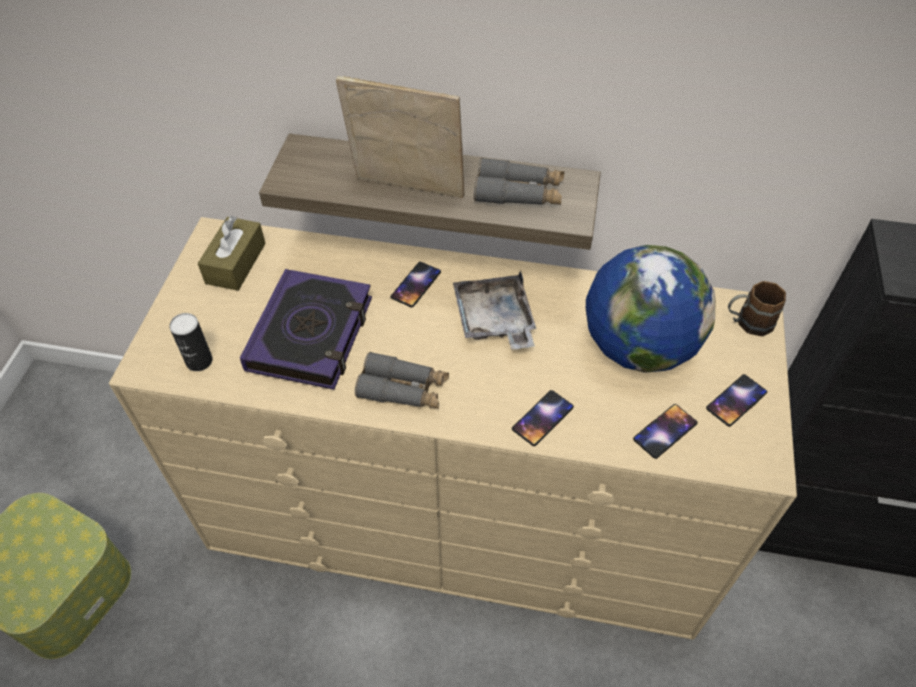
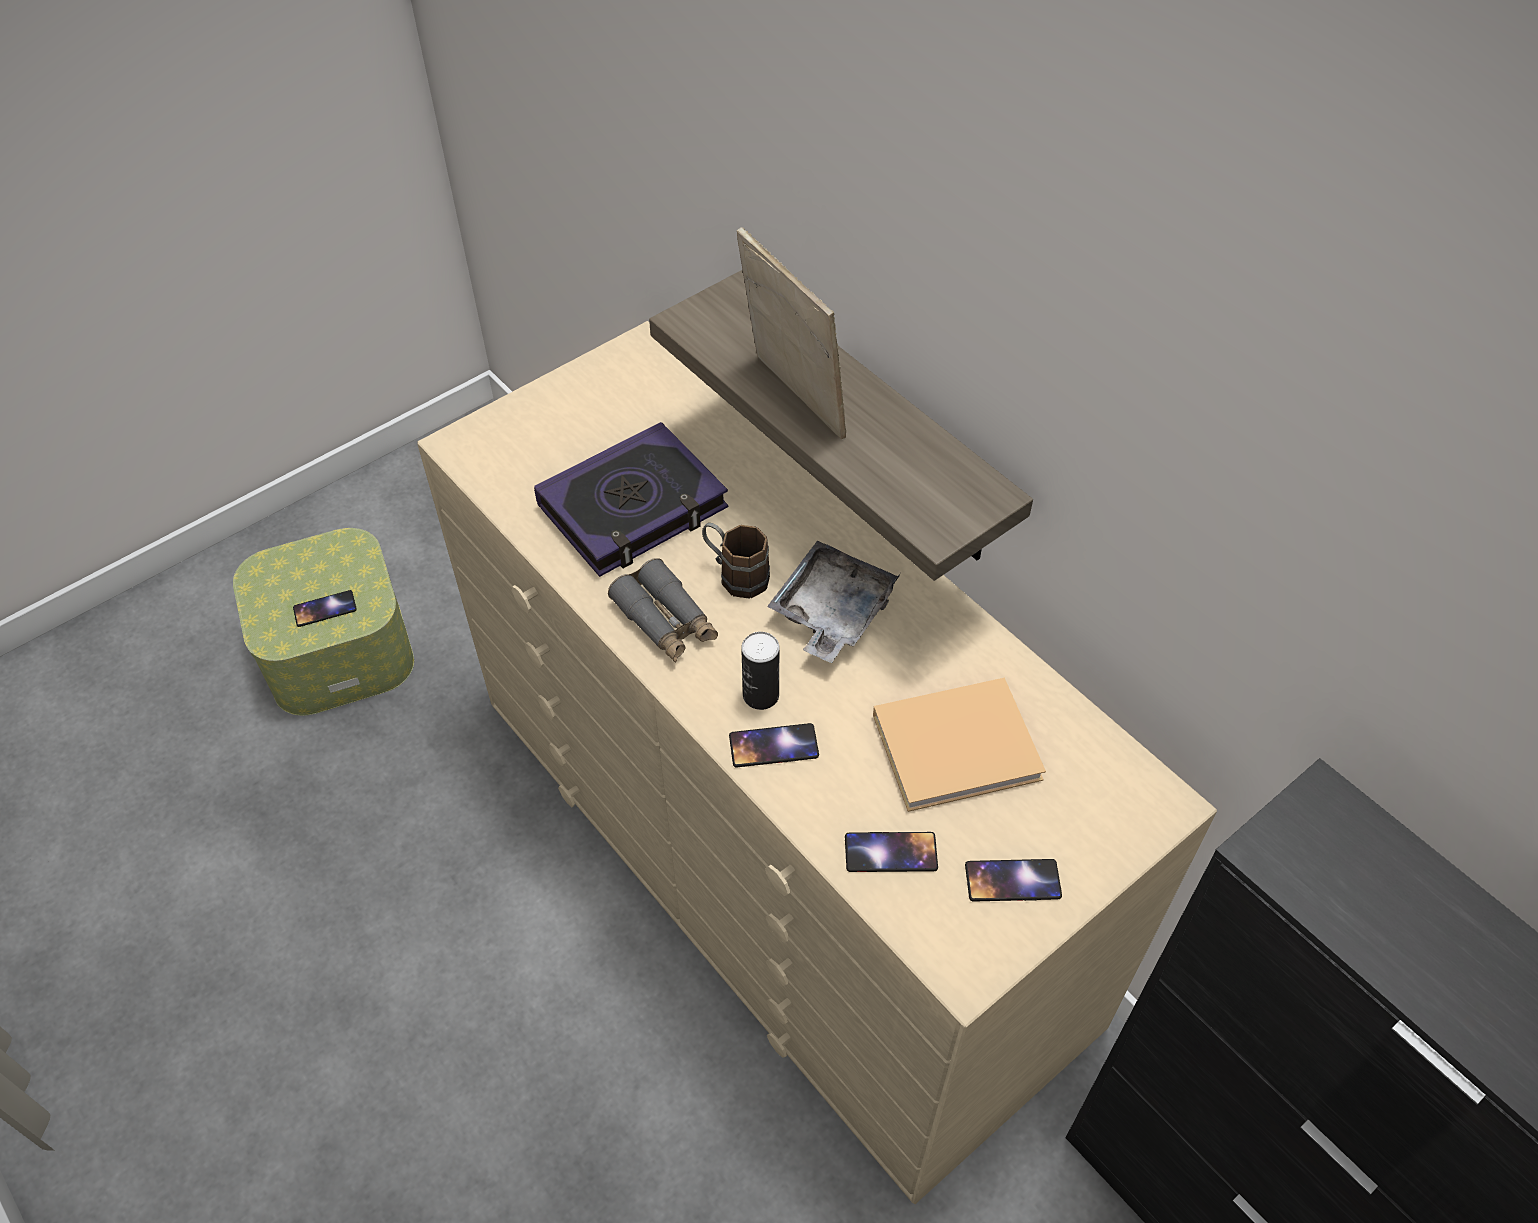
camera: 40 degrees right, 0 degrees up
(199, 361) = (509, 469): can -> can (761, 695)
(236, 263) = (633, 390): brown tissue box -> none
(416, 285) = (788, 521): phone -> phone (325, 609)
(519, 193) = (908, 469): grey binoculars -> none
(637, 347) = (961, 746): globe -> beige book
(747, 323) = (1130, 809): brown mug -> brown mug (735, 574)

